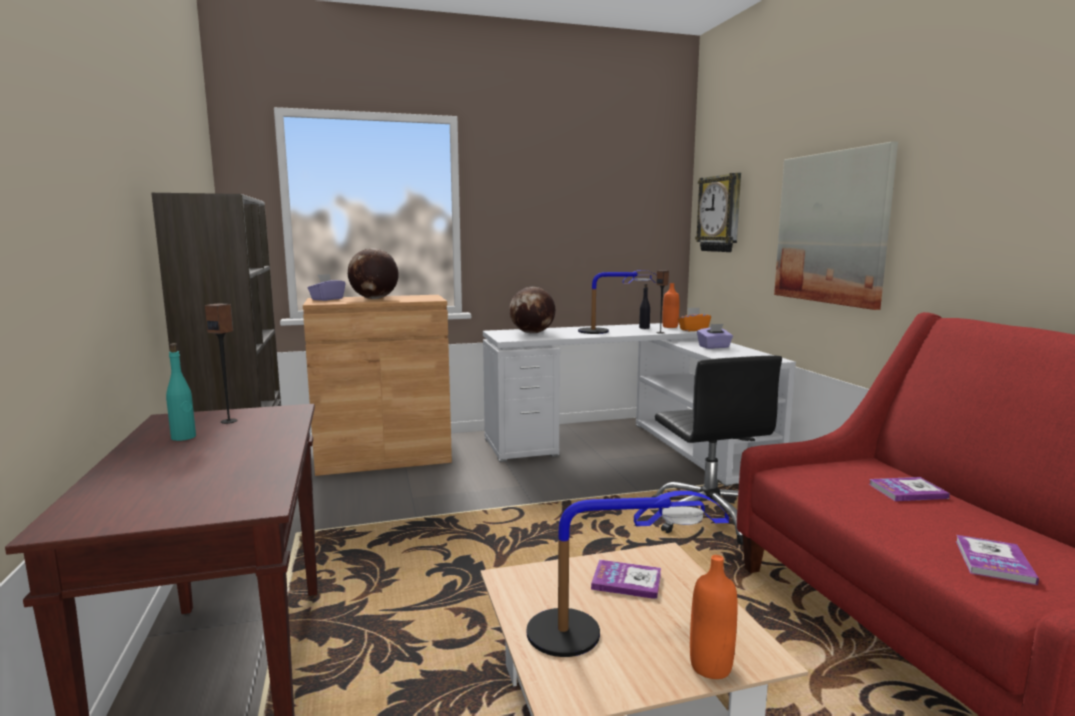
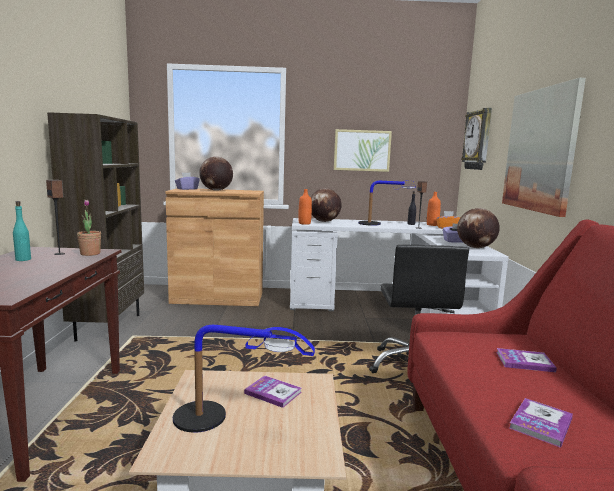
camera: 15 degrees right, 0 degrees up
(278, 416) = (90, 254): none -> potted plant
(566, 231) = (362, 150): none -> picture
(710, 666) = (277, 458): orange bottle -> orange bottle (304, 223)
(747, 353) = (475, 247): none -> globe

